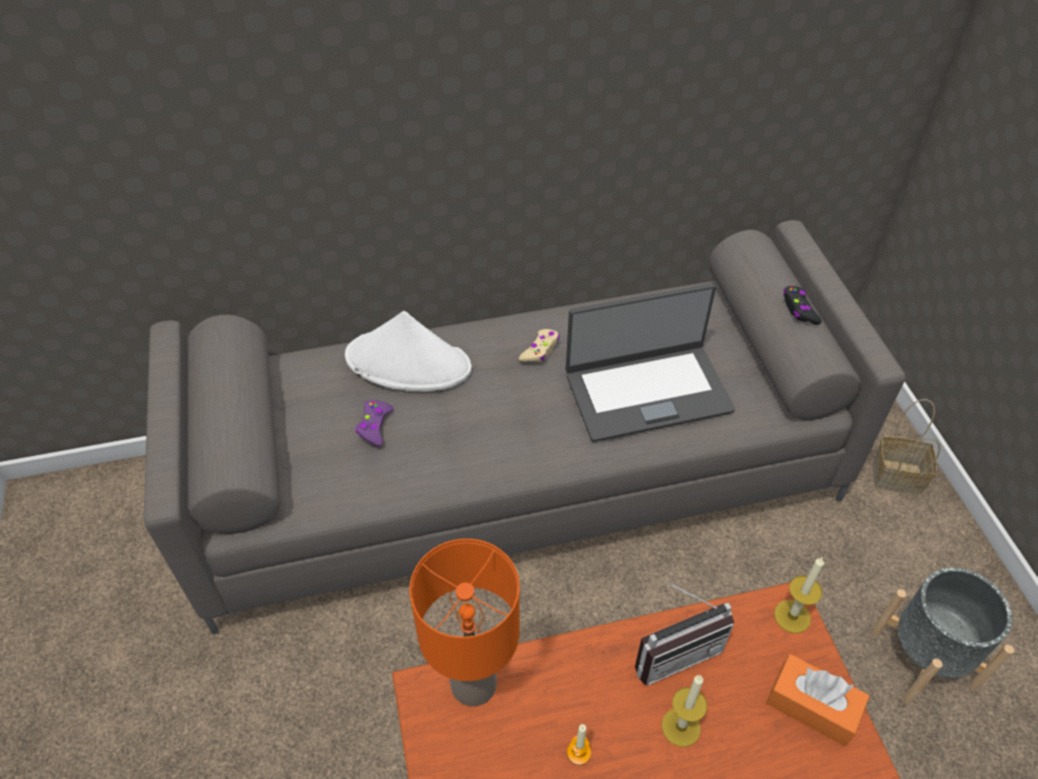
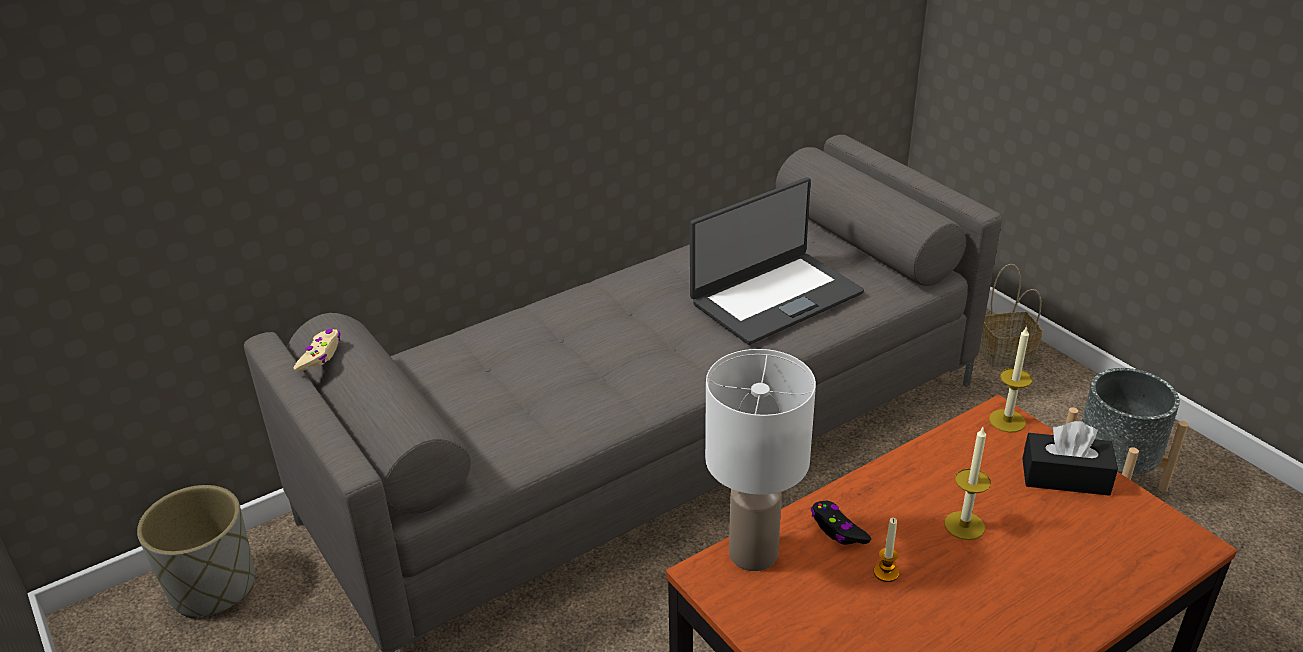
camera: 20 degrees left, 15 degrees down
(127, 496) = (213, 586): none -> grey planter
(374, 426) = (524, 386): purple game controller -> none
(409, 363) = (527, 331): white hat -> none
(475, 684) = (754, 552): orange table lamp -> white table lamp
(540, 350) = (654, 291): beige game controller -> beige game controller (320, 356)
(674, 649) = (921, 473): radio -> none
(799, 309) = (886, 189): black game controller -> black game controller (837, 529)
(812, 706) = (1065, 477): orange tissue box -> black tissue box

